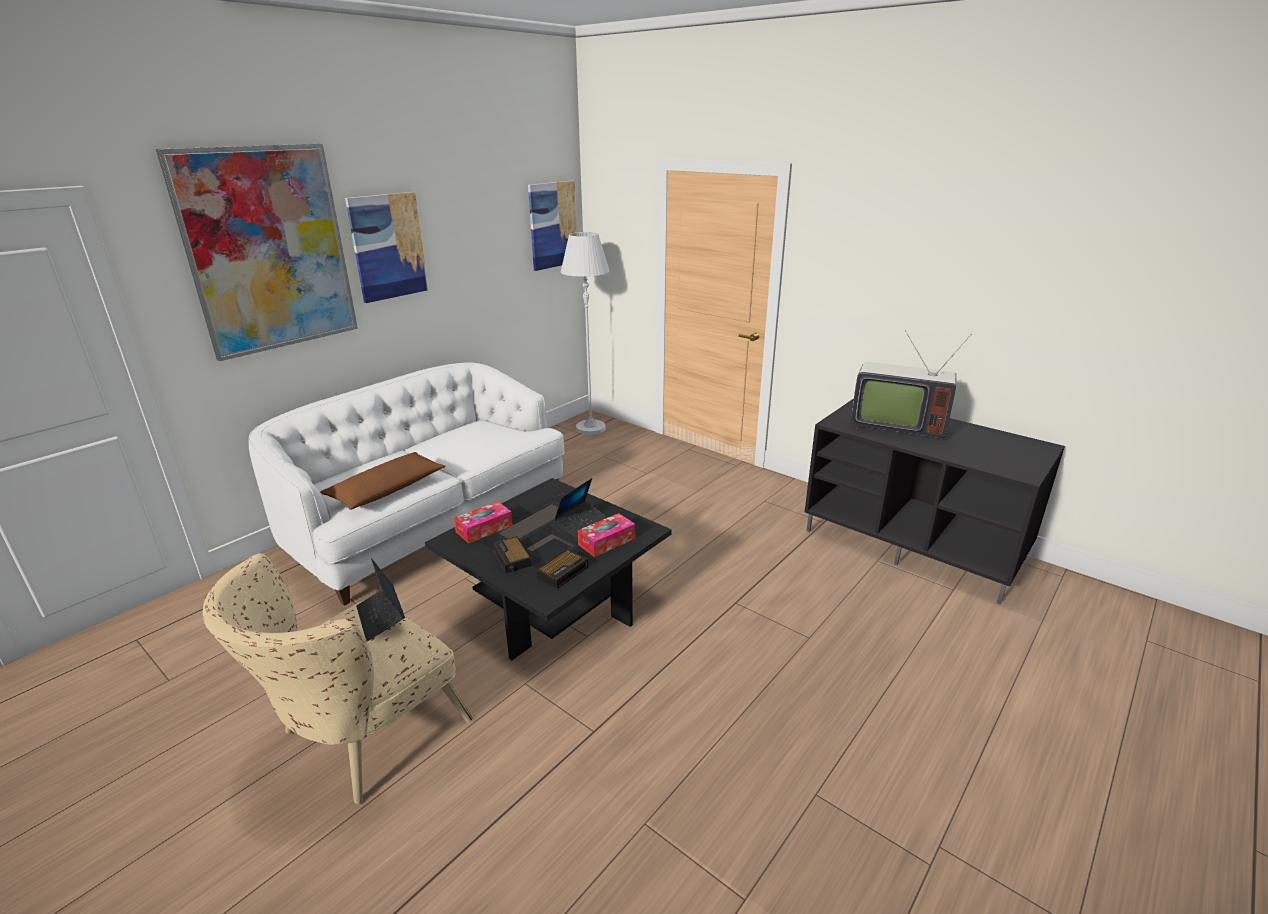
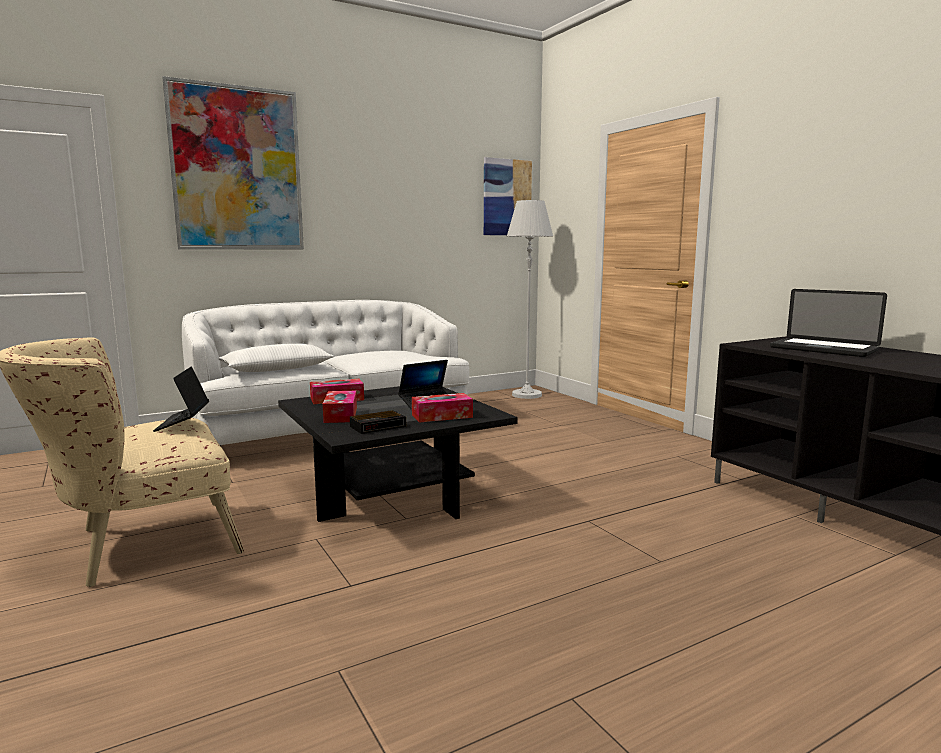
camera: 20 degrees right, 15 degrees down
(387, 490) = (277, 369): brown pillow -> white pillow
(388, 246) = (342, 186): picture -> none
(512, 558) = (340, 415): alarm clock -> tissue box
(896, 426) = (823, 349): television -> laptop

